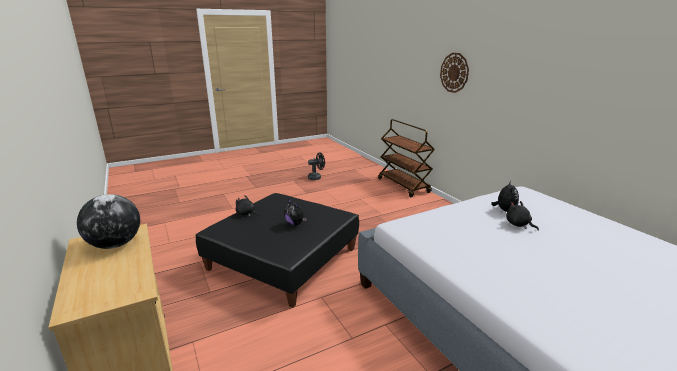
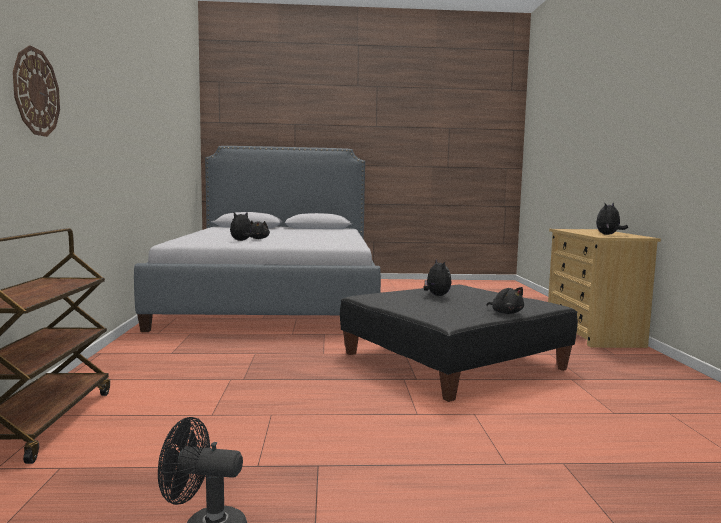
camera: 155 degrees left, 15 degrees down
(115, 244) = (608, 235): globe -> plush toy

